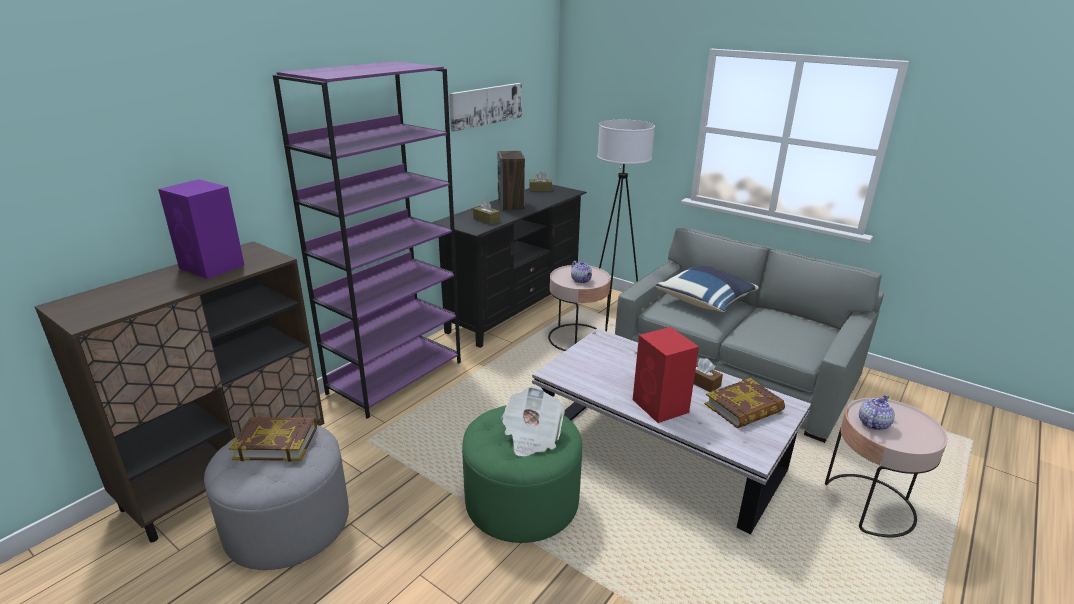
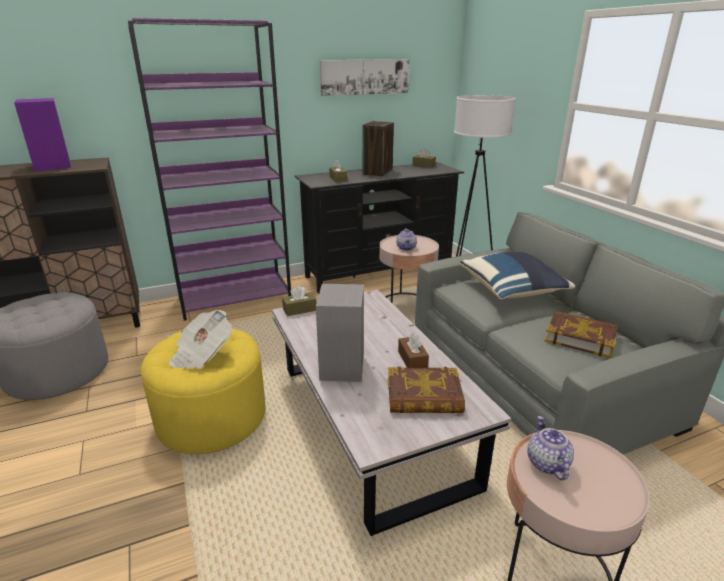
camera: 30 degrees right, 0 degrees up
(276, 442) = (48, 304): book -> book (580, 338)
(522, 501) = (212, 417): green ottoman -> yellow ottoman
(558, 367) = (299, 309): none -> brown tissue box
(661, 407) = (342, 368): red speaker -> grey speaker
(873, 423) = (546, 463): teapot -> teapot turned 75 degrees counterclockwise

